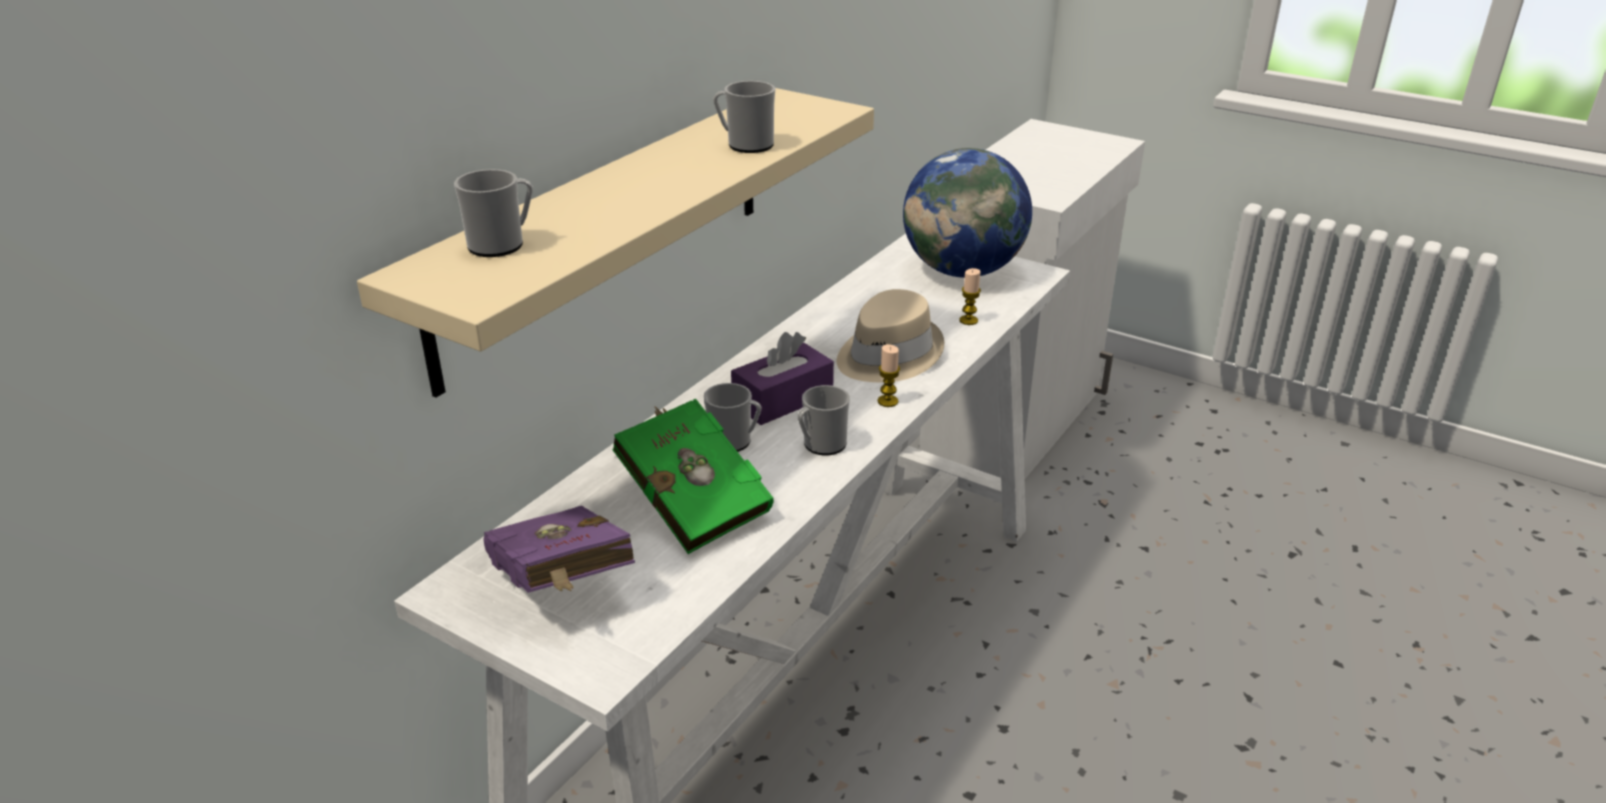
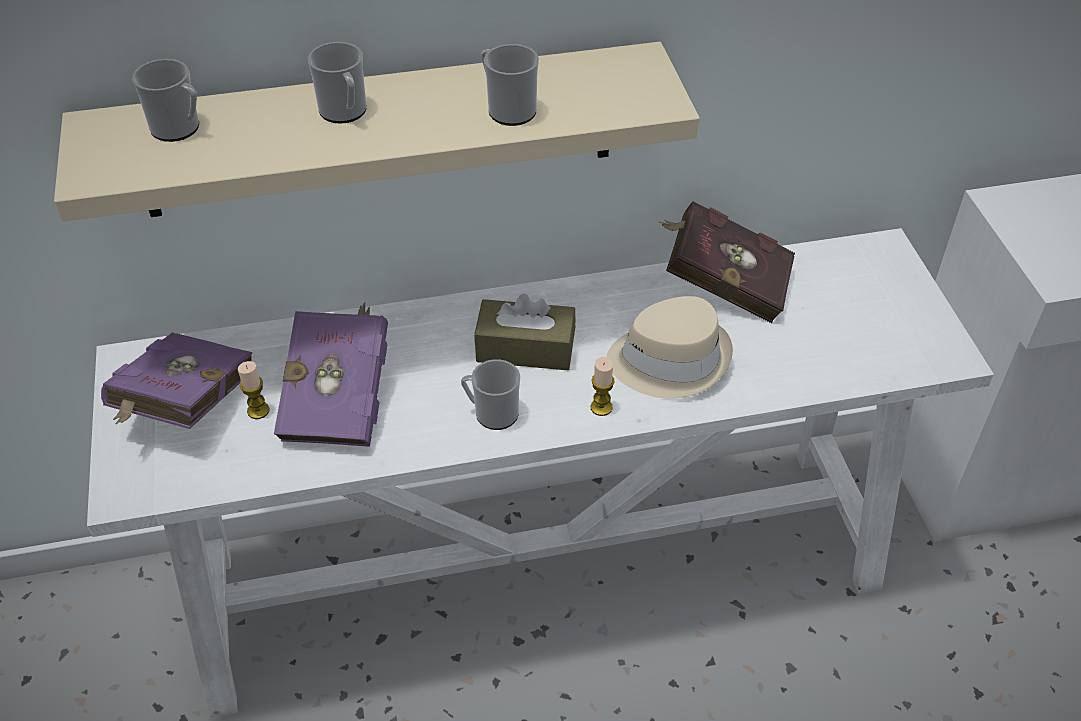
camera: 45 degrees right, 15 degrees up
(692, 502) = (341, 398): green book -> purple book
(734, 442) = (438, 364): mug -> mug (345, 112)
(783, 400) = (525, 348): purple tissue box -> brown tissue box
(854, 303) = (722, 284): none -> red book
(963, 271) = (877, 308): globe -> none
(968, 320) = (796, 369): candle -> candle (258, 410)

